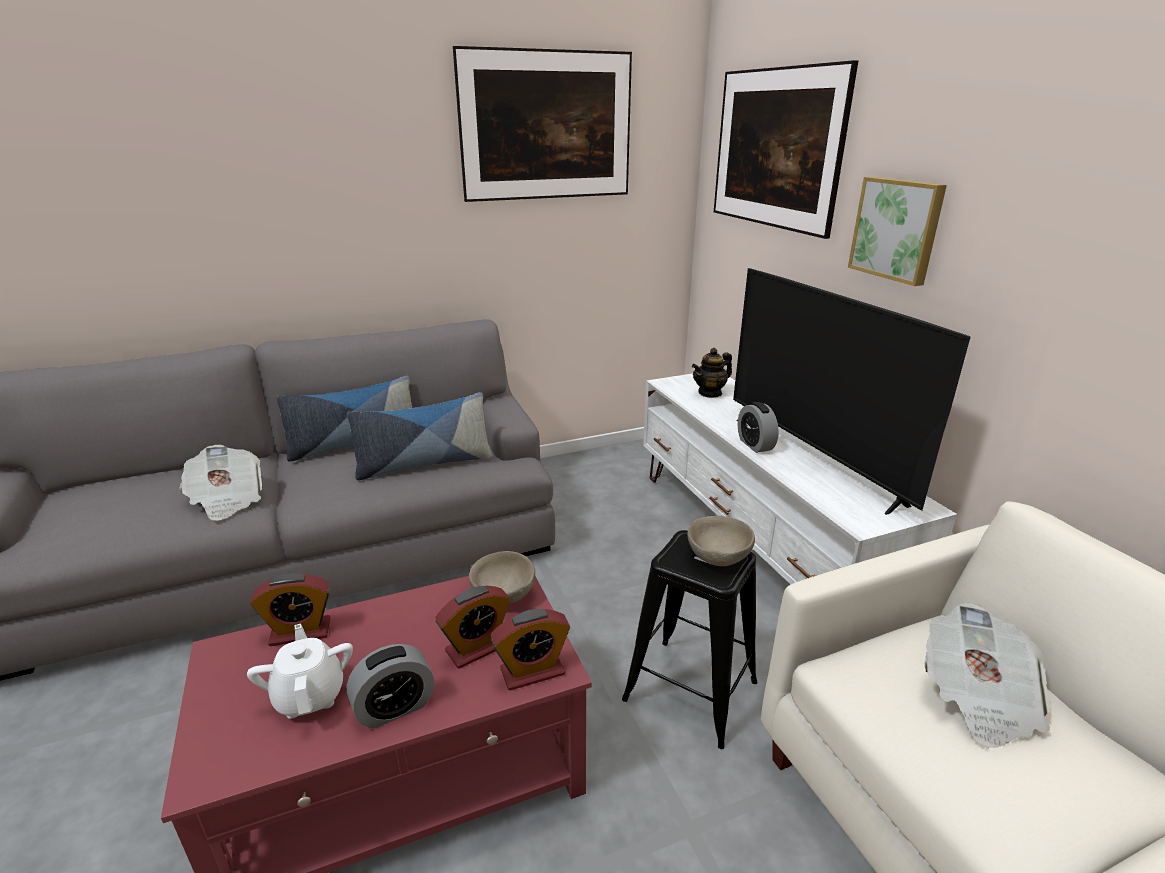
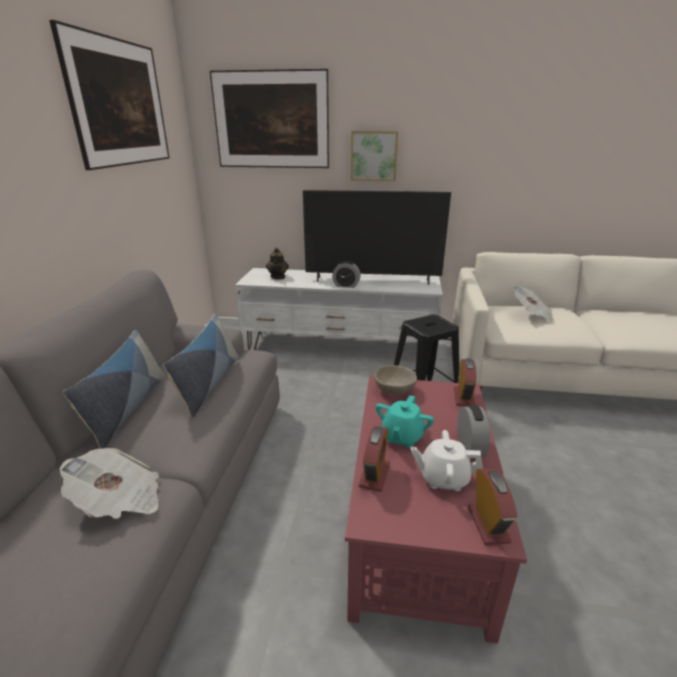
camera: 60 degrees left, 0 degrees up
(389, 633) = (402, 437): none -> turquoise teapot
(477, 648) = (435, 409): alarm clock -> alarm clock (488, 524)
(717, 556) = (432, 321): beige bowl -> none

